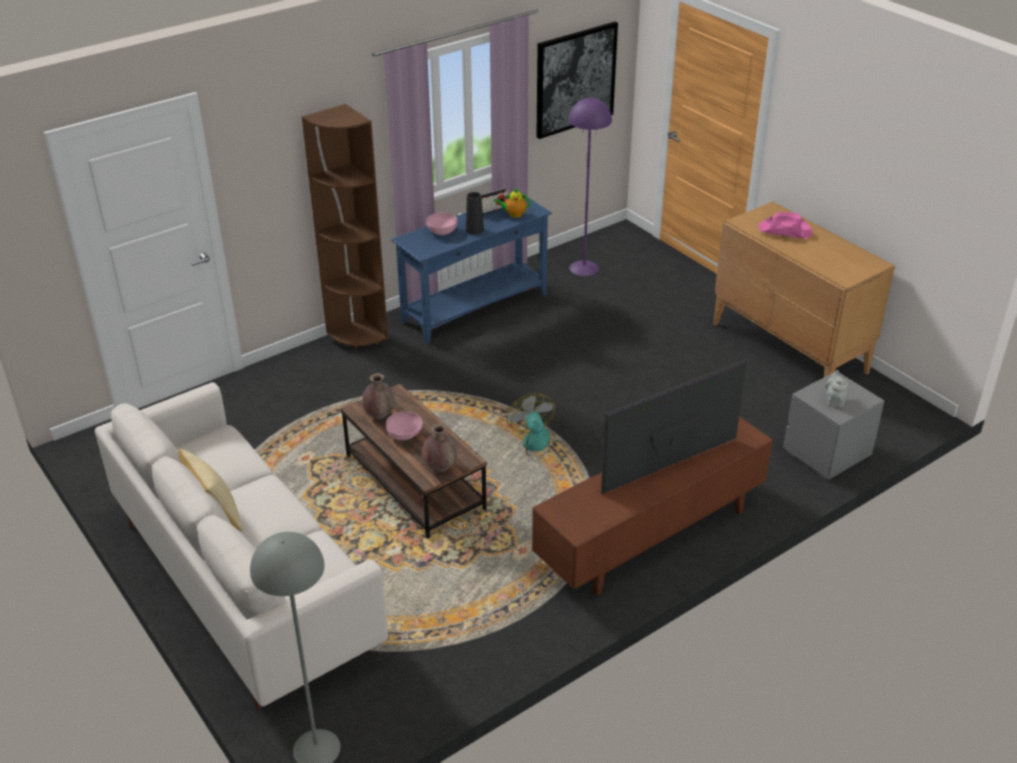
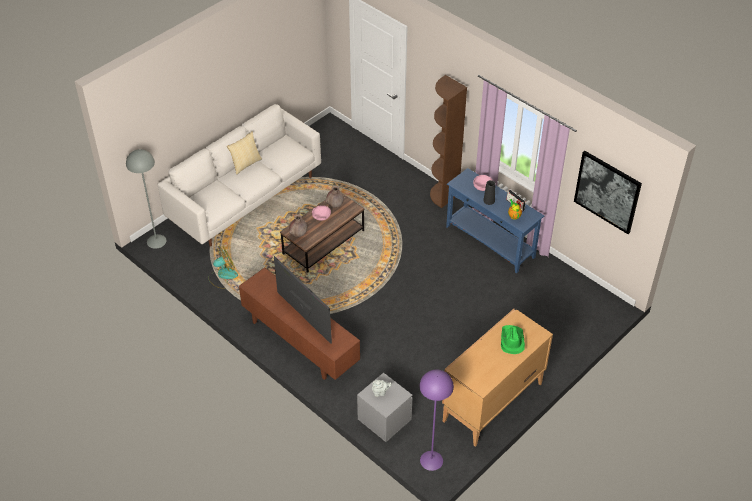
camera: 80 degrees right, 10 degrees up
(539, 446) = (362, 287): fan -> fan (222, 276)
(584, 268) = (556, 289): purple floor lamp -> purple floor lamp (431, 460)
(785, 231) = (512, 340): pink hat -> green hat

